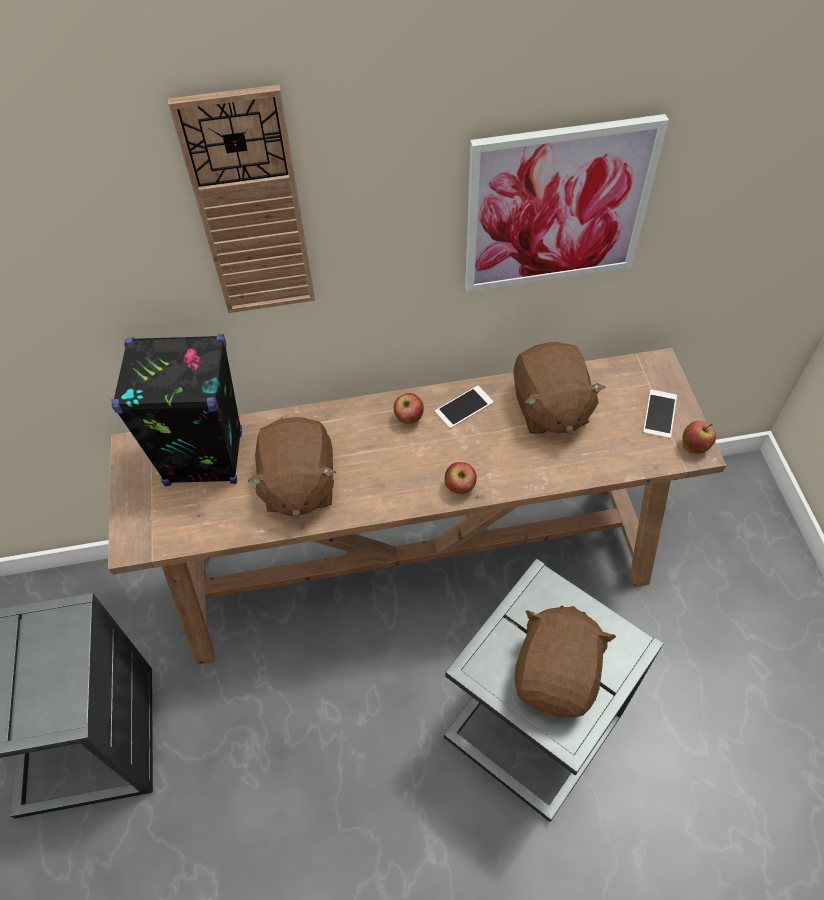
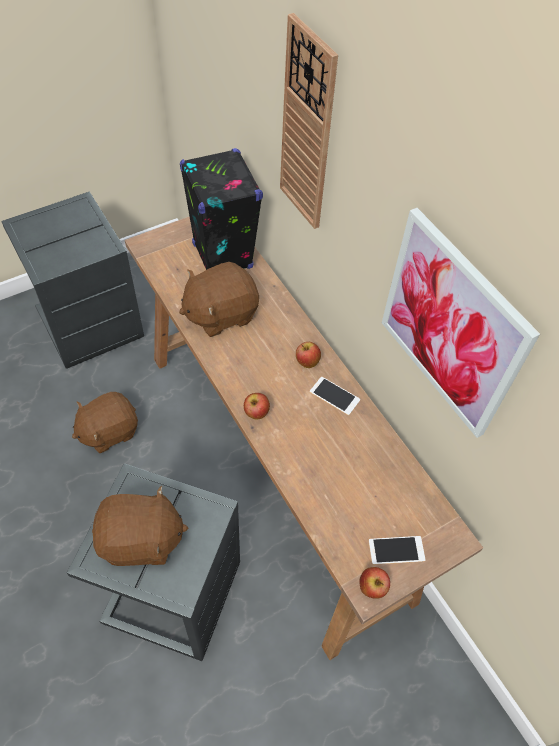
camera: 65 degrees right, 0 degrees up
(549, 408) = (361, 458): brown plush toy -> brown plush toy (109, 431)

